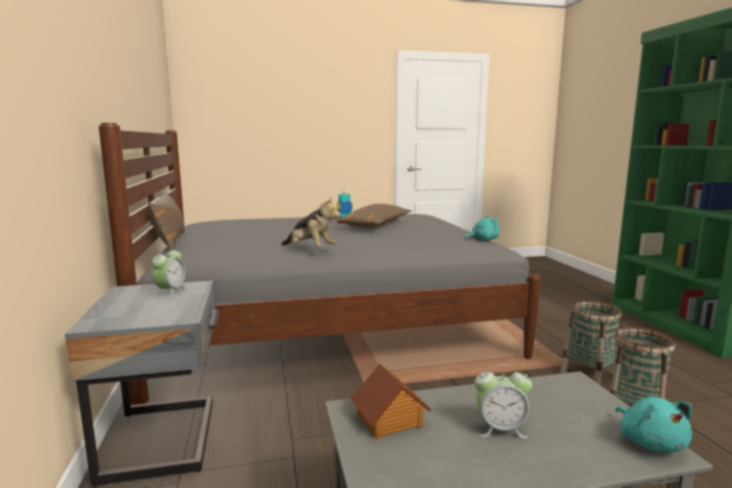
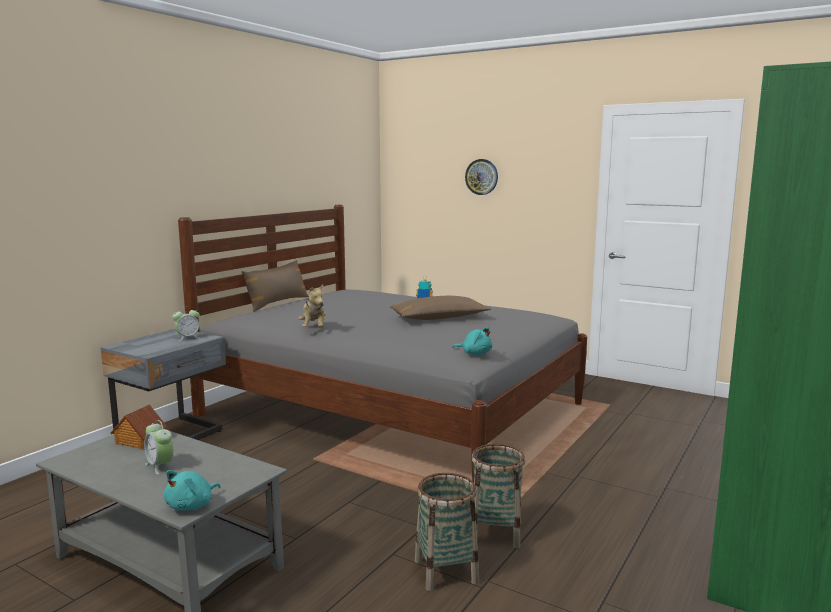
camera: 45 degrees right, 0 degrees up
(292, 107) = (481, 177): none -> wall clock

